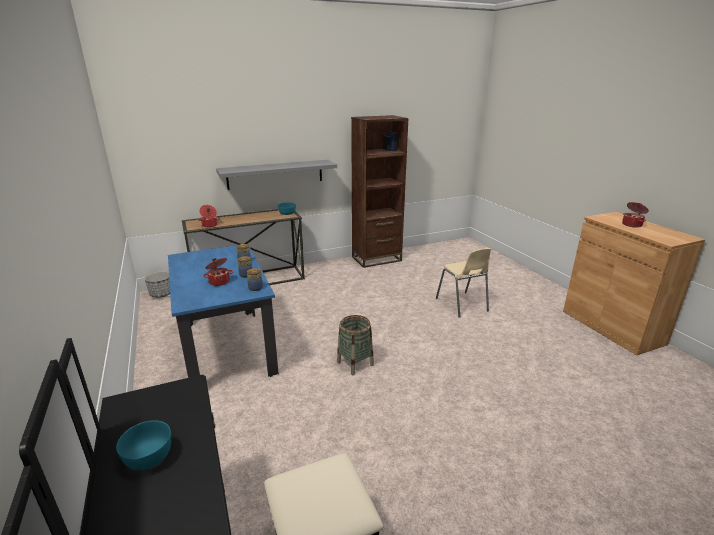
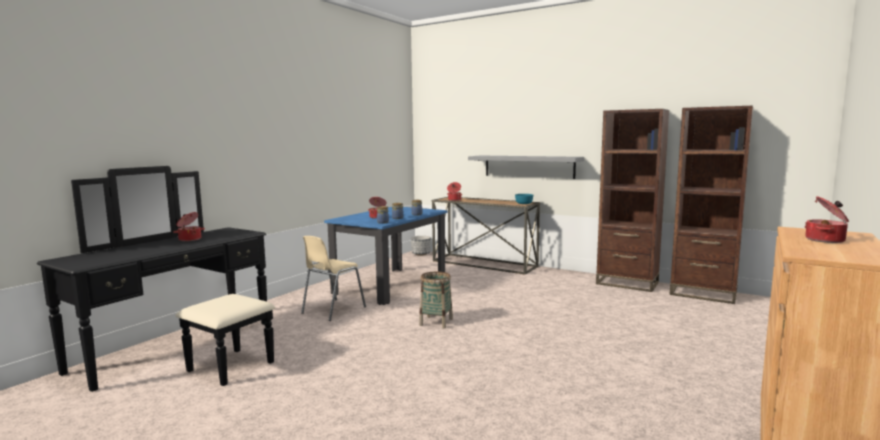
camera: 55 degrees right, 15 degrees down
(148, 457) = (190, 239): turquoise bowl -> cooking pot
(423, 251) = (703, 294): none -> brown bookcase
(462, 305) = (626, 336): beige chair -> beige chair (332, 310)

